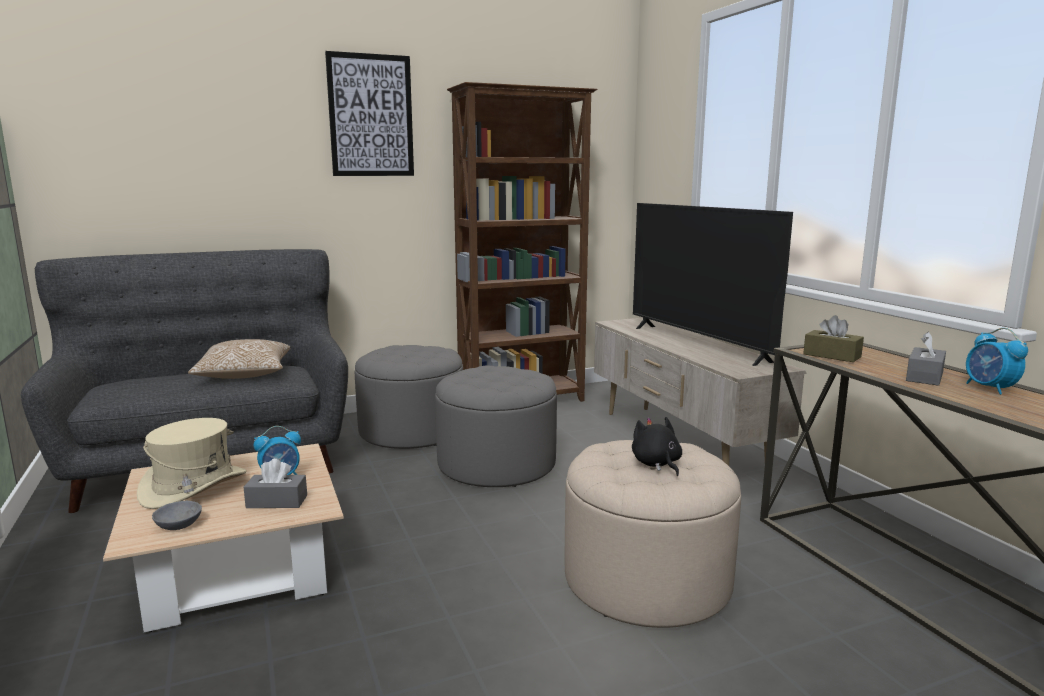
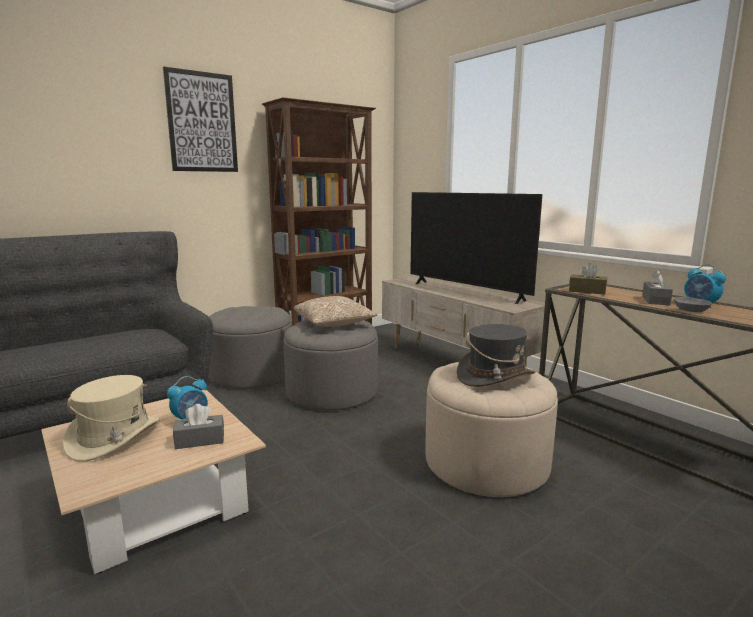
camera: 15 degrees left, 0 degrees up
(176, 524) = (118, 472): grey bowl -> grey bowl (690, 310)
(244, 375) = (115, 339): pillow -> pillow (334, 324)
(656, 464) = (495, 376): black plush toy -> grey hat

